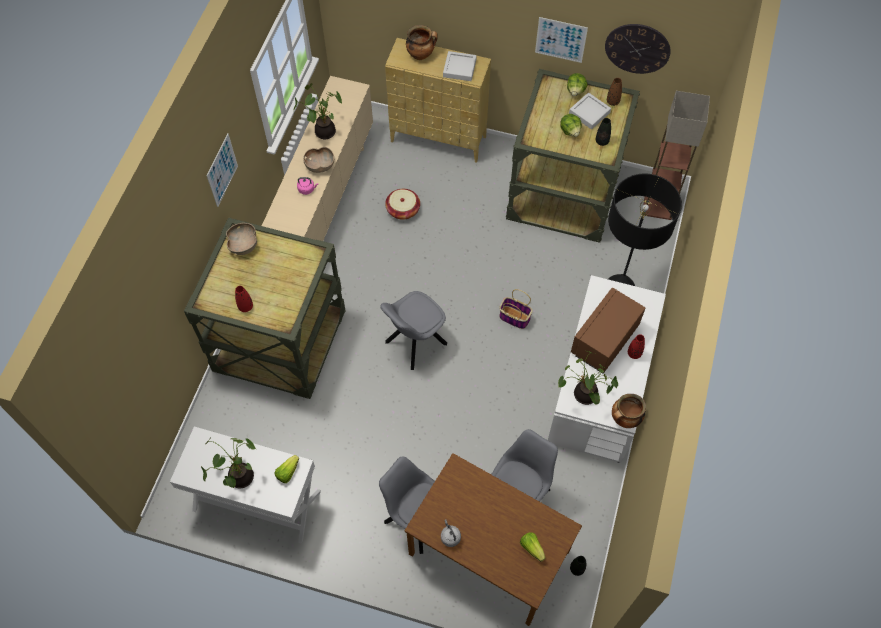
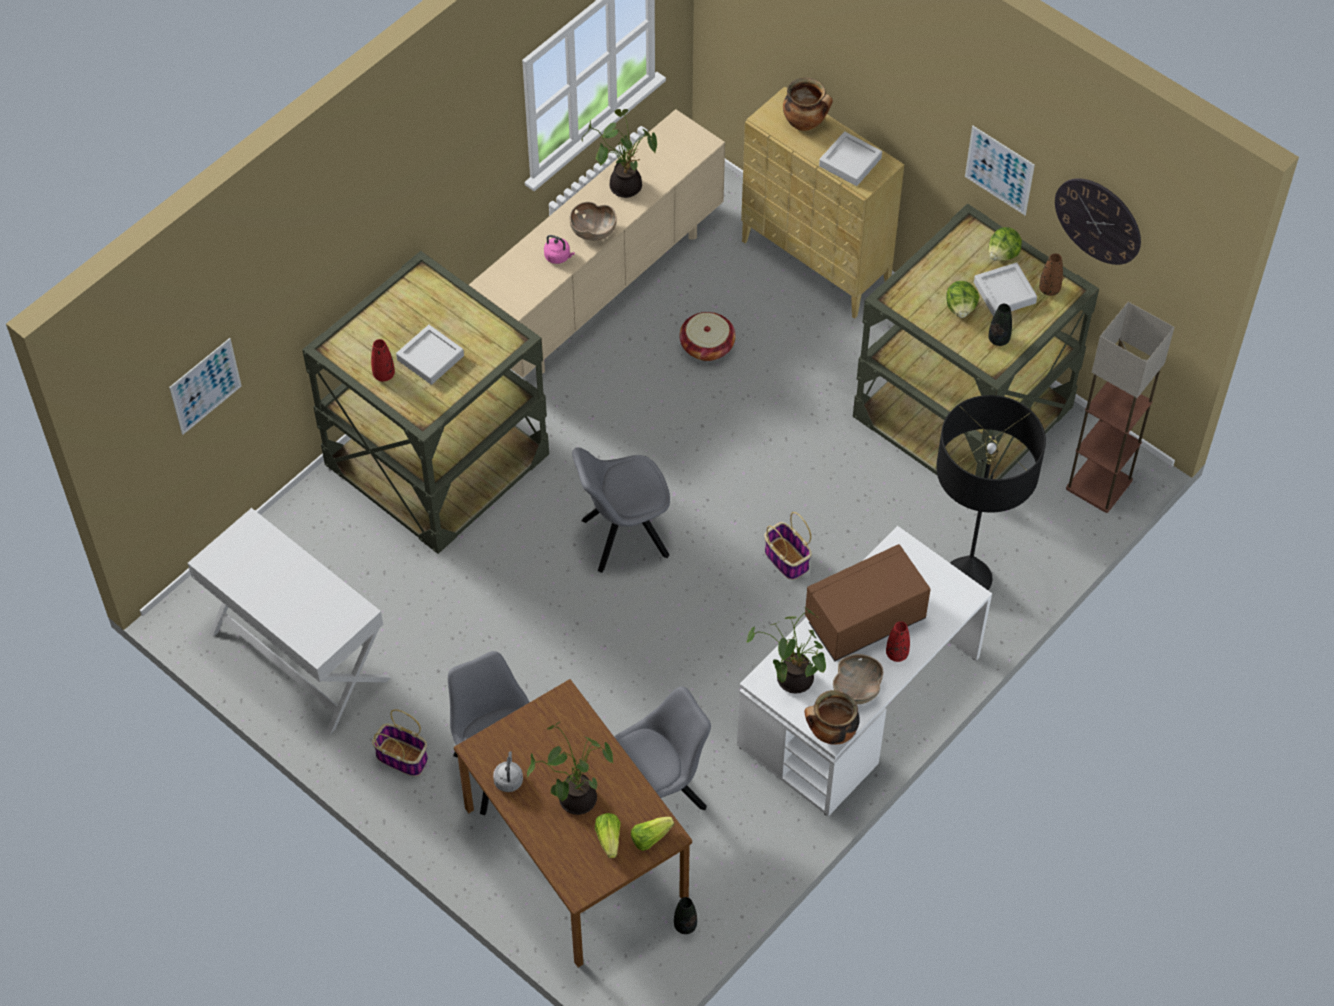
camera: 25 degrees right, 5 degrees down
(222, 170) = (430, 181): picture -> picture (205, 386)
(239, 476) = (277, 592): potted plant -> potted plant (575, 797)
(244, 245) = (422, 294): brown bowl -> brown bowl (857, 688)
(270, 284) = (430, 358): none -> grey tray
(287, 472) = (341, 612): lettuce -> lettuce (650, 837)
(354, 538) = (403, 757): none -> basket

